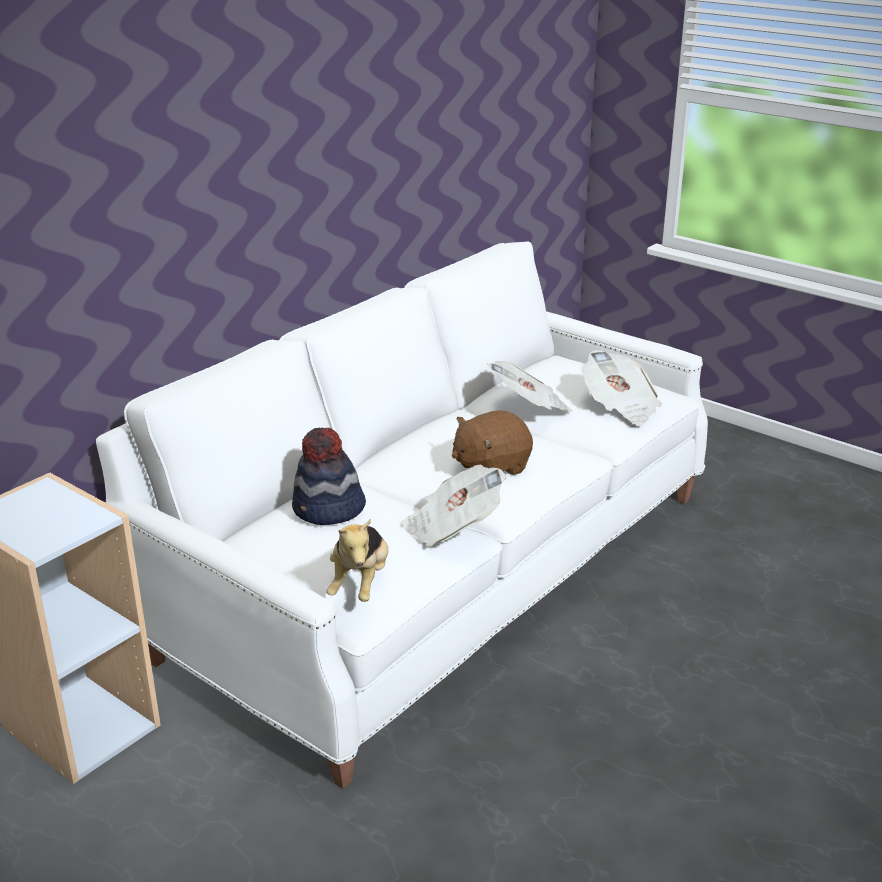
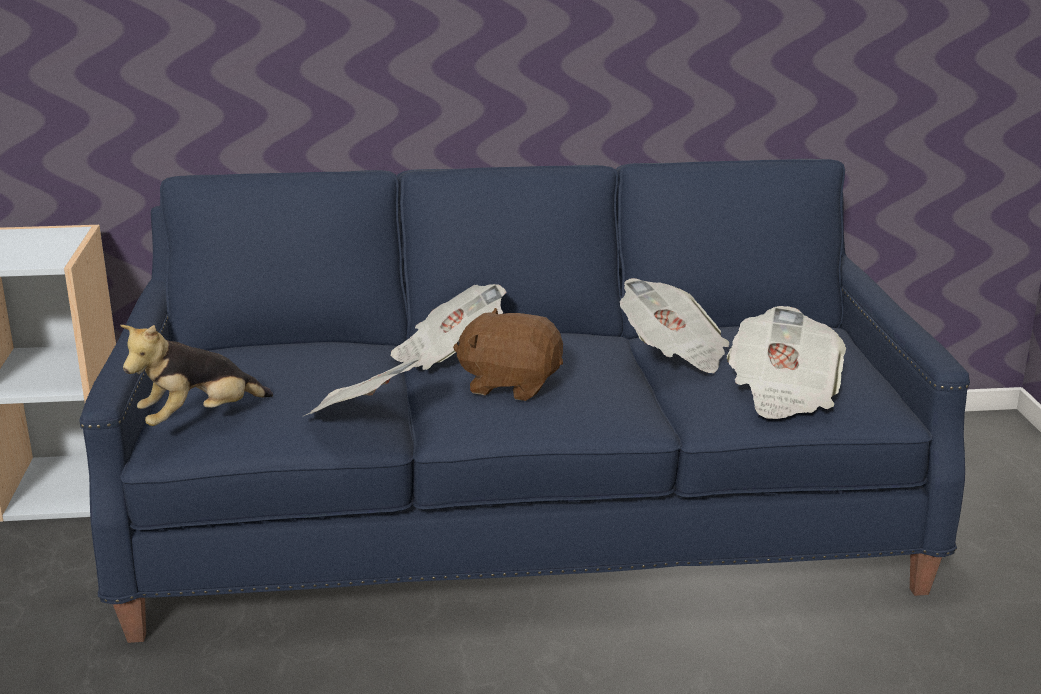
camera: 45 degrees right, 5 degrees down
(328, 510) = (302, 356): hat -> none
(400, 466) = (448, 354): none -> newspaper
(441, 570) = (522, 521): white sofa -> blue sofa

